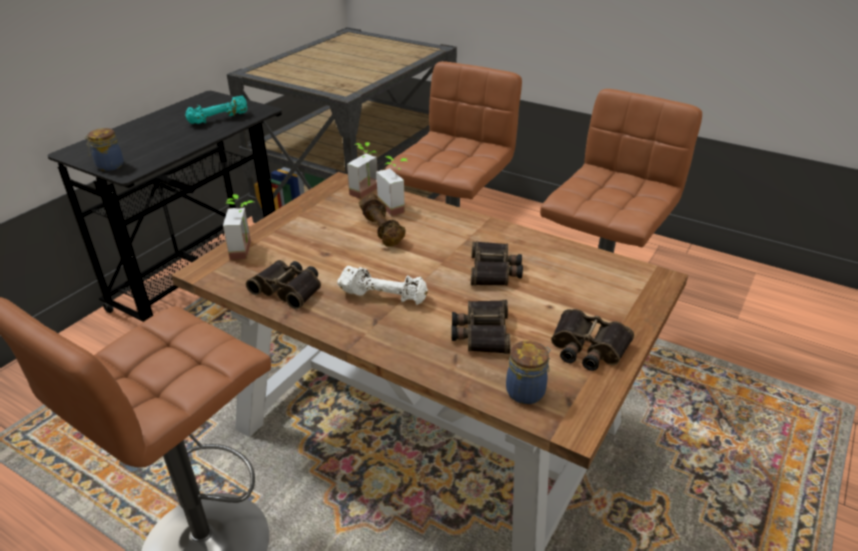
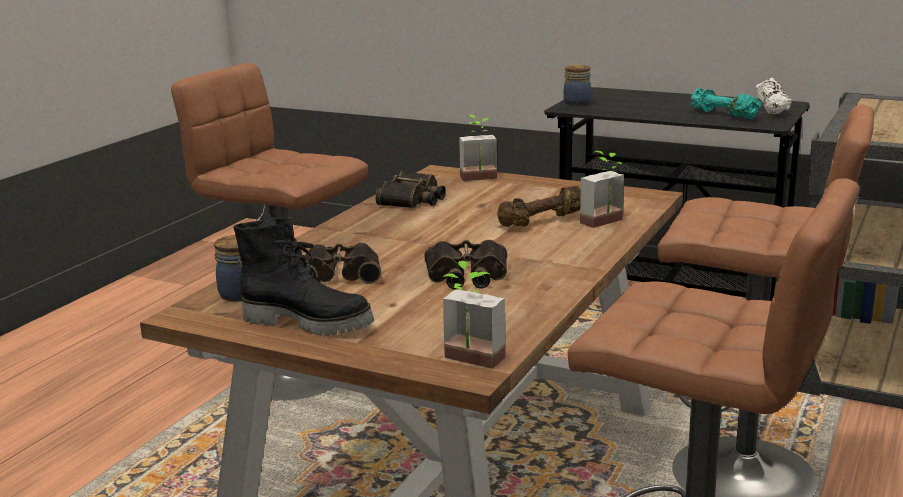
camera: 85 degrees right, 15 degrees down
(368, 192) = (633, 209): potted plant -> potted plant (469, 362)
(384, 296) = (405, 232): white dumbbell -> white dumbbell (772, 108)
(587, 348) = (309, 322): binoculars -> black boot

